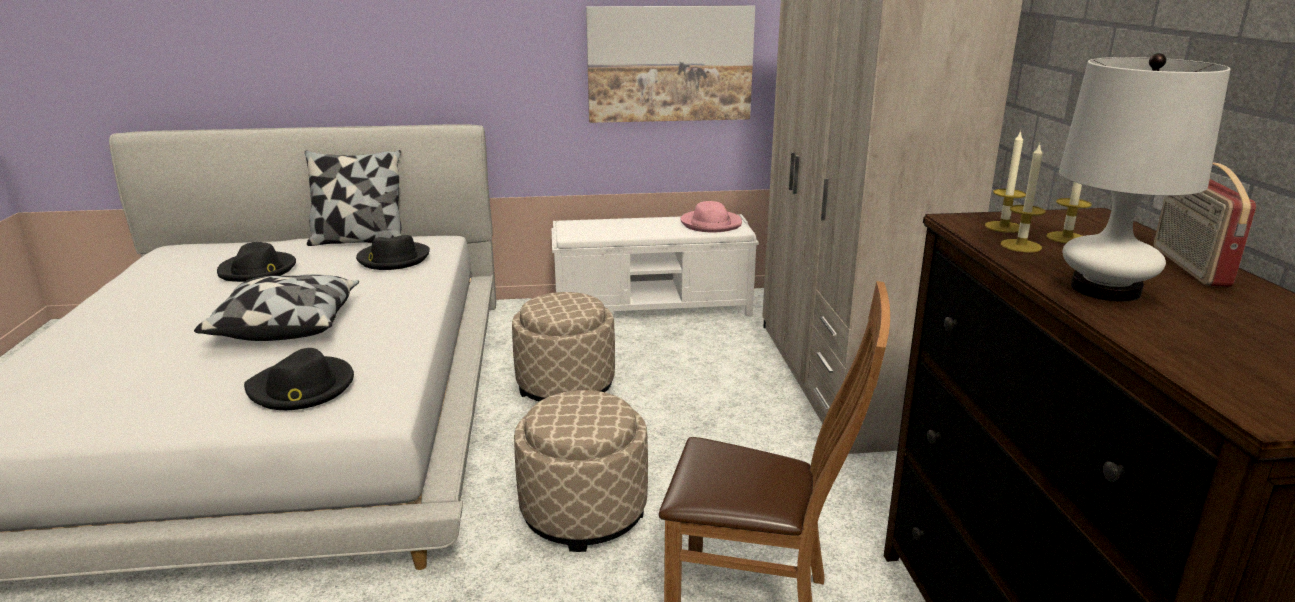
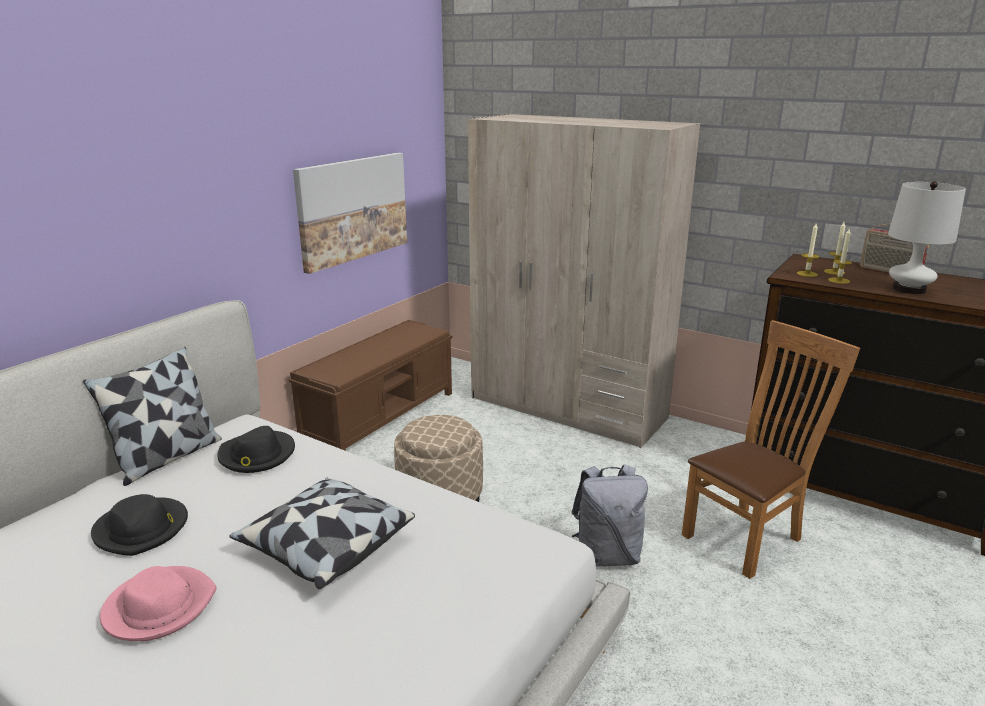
camera: 50 degrees left, 0 degrees up
(302, 388) = (478, 570): black hat -> none
(584, 512) = (607, 556): beige ottoman -> grey backpack
(653, 307) = (381, 416): white bench -> brown bench
(711, 224) = (408, 333): pink hat -> pink hat (159, 607)

